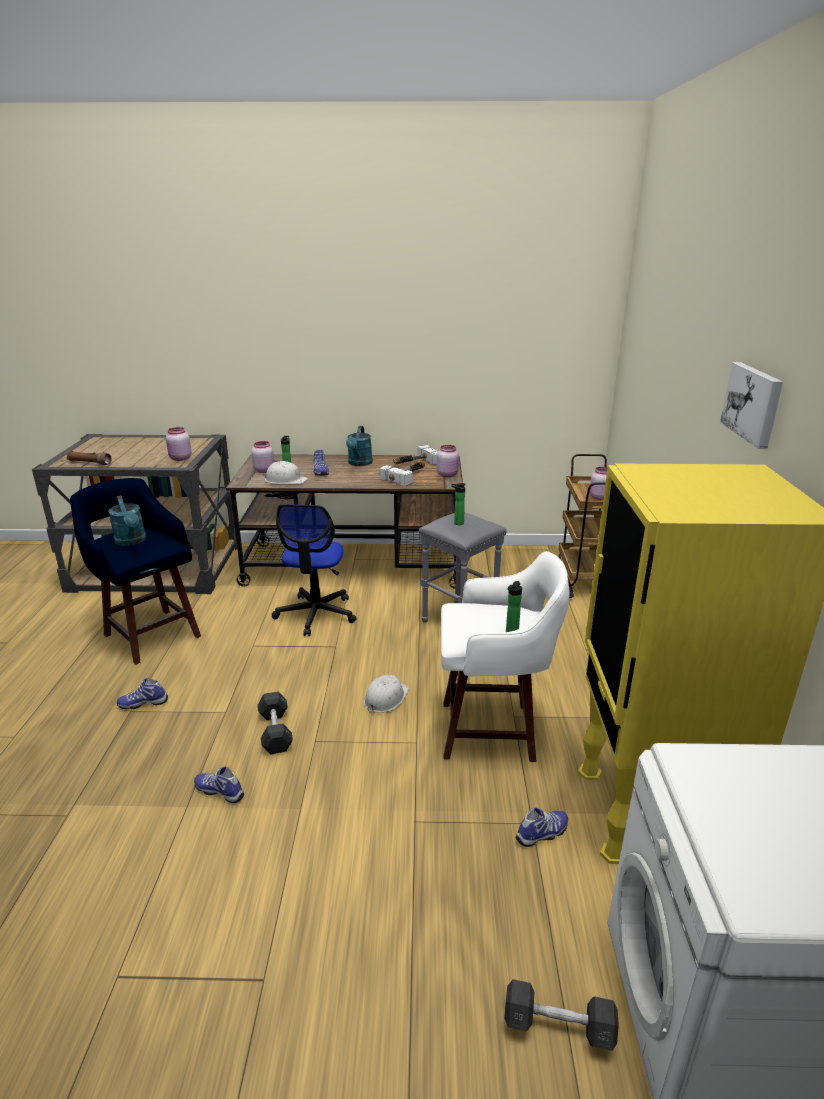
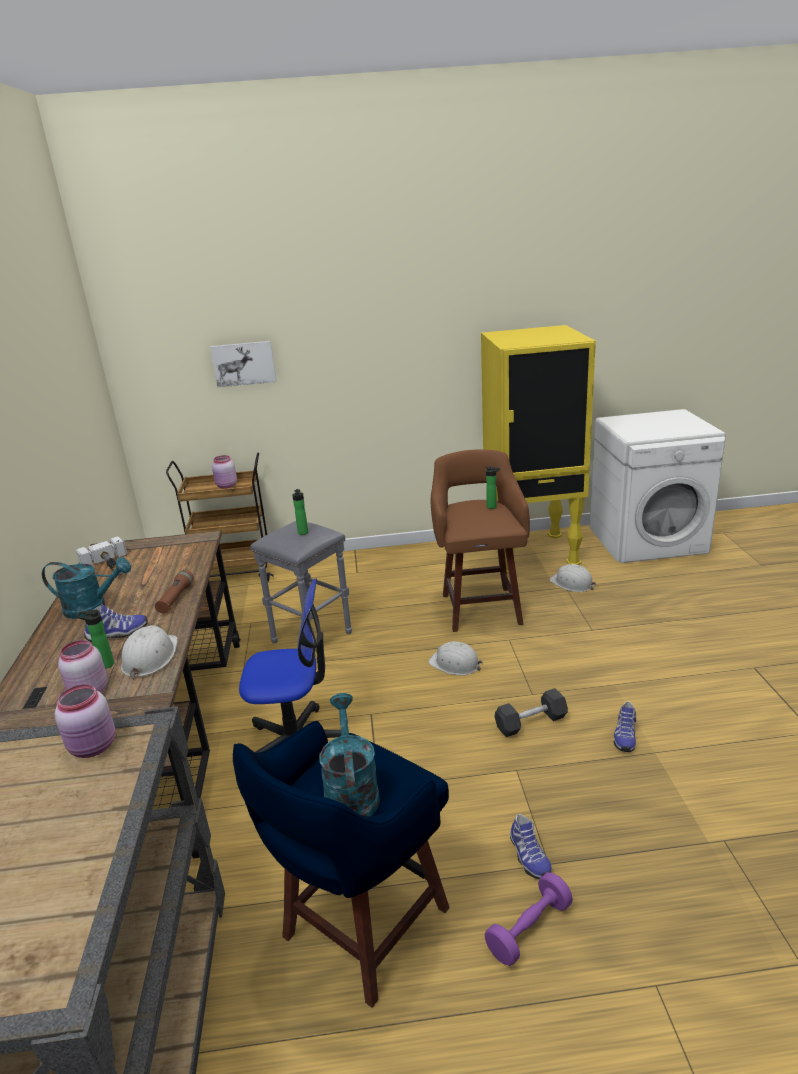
camera: 95 degrees left, 0 degrees up
(90, 463) = (72, 902): brown flashlight -> brown flashlight (176, 598)
(94, 693) = (529, 929): none -> purple dumbbell
(132, 541) = (350, 791): turquoise watering can -> turquoise watering can turned 60 degrees counterclockwise
(407, 476) = (165, 566): hammer -> none
(448, 475) = (168, 542): pink jar -> none
(492, 732) = (481, 607): white stool -> brown stool
(542, 834) = (572, 583): shoe -> white hard hat
(558, 1026) = (691, 575): grey dumbbell -> none
(753, 403) = (435, 309): picture -> picture (244, 363)

